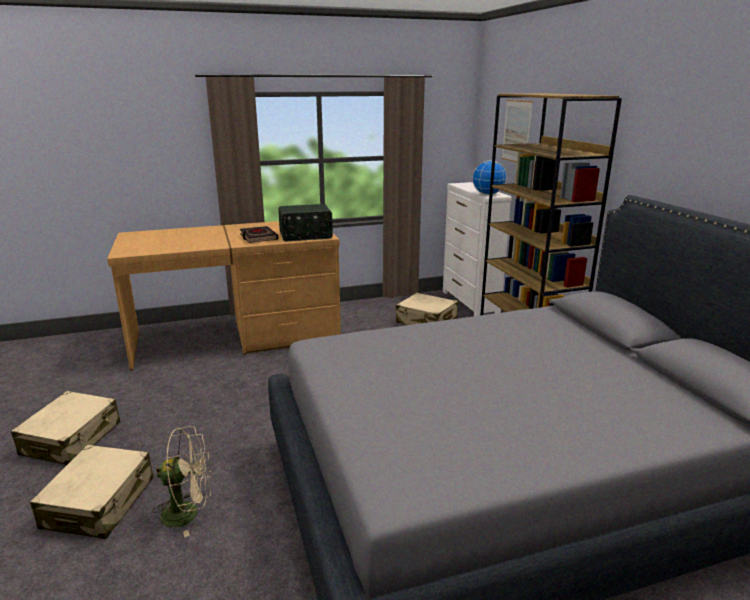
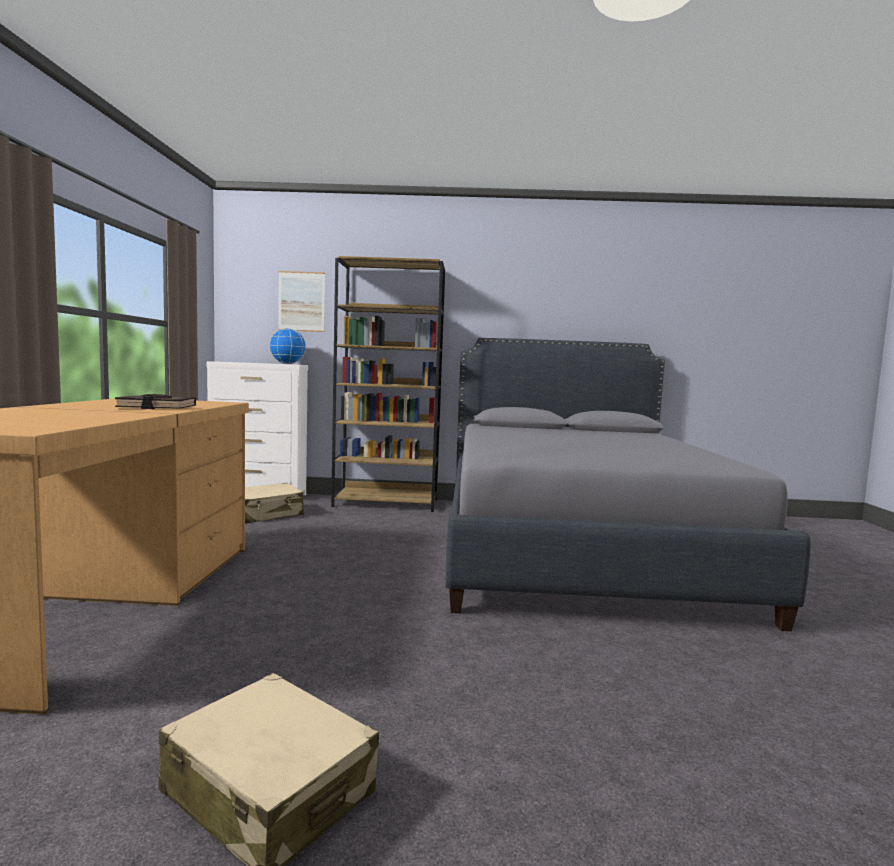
camera: 70 degrees left, 15 degrees down
(100, 503) = (510, 751): beige suitcase -> none
(188, 513) = (560, 678): beige fan -> none
(306, 236) = (204, 403): radio -> none

